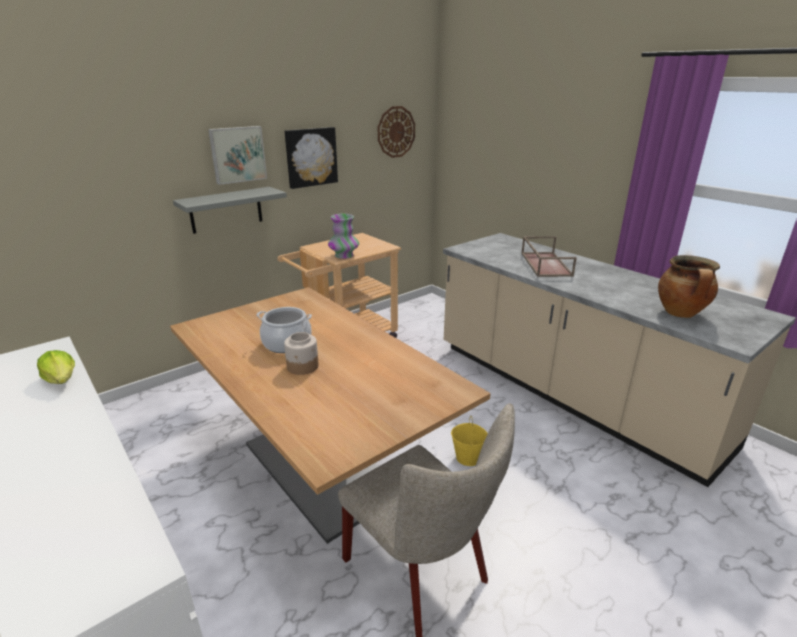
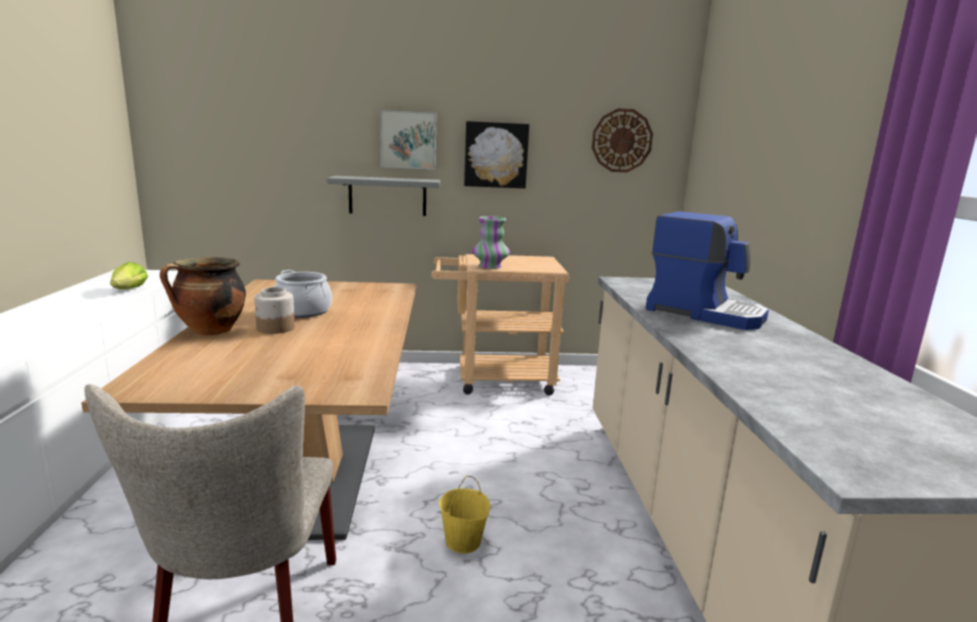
camera: 35 degrees right, 10 degrees down
(544, 264) = (704, 313): brown tray -> coffee machine
(681, 313) = (819, 410): cooking pot -> cooking pot (210, 331)

